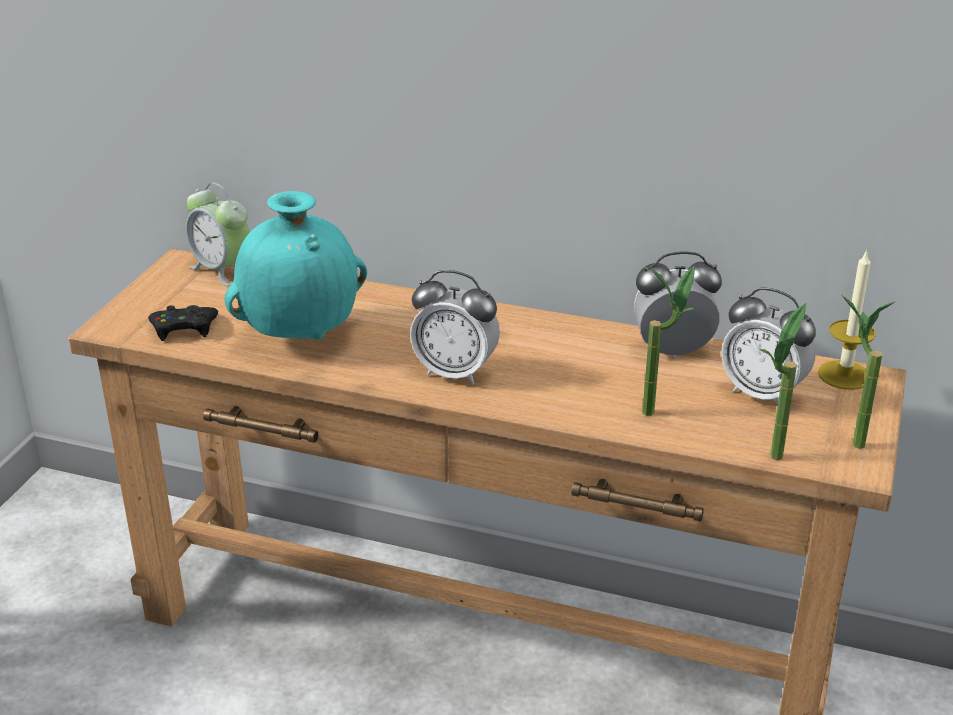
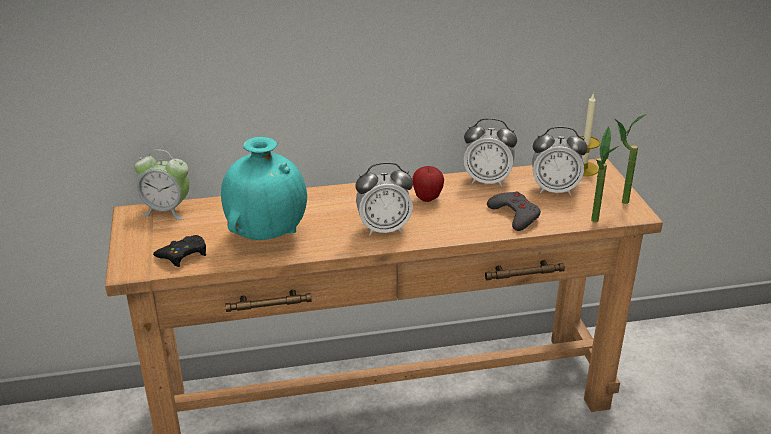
camera: 30 degrees left, 0 degrees up
(558, 350) = (427, 199): none -> apple
(659, 410) = (514, 215): potted plant -> grey game controller
(672, 350) = (487, 181): alarm clock -> alarm clock turned 135 degrees counterclockwise

